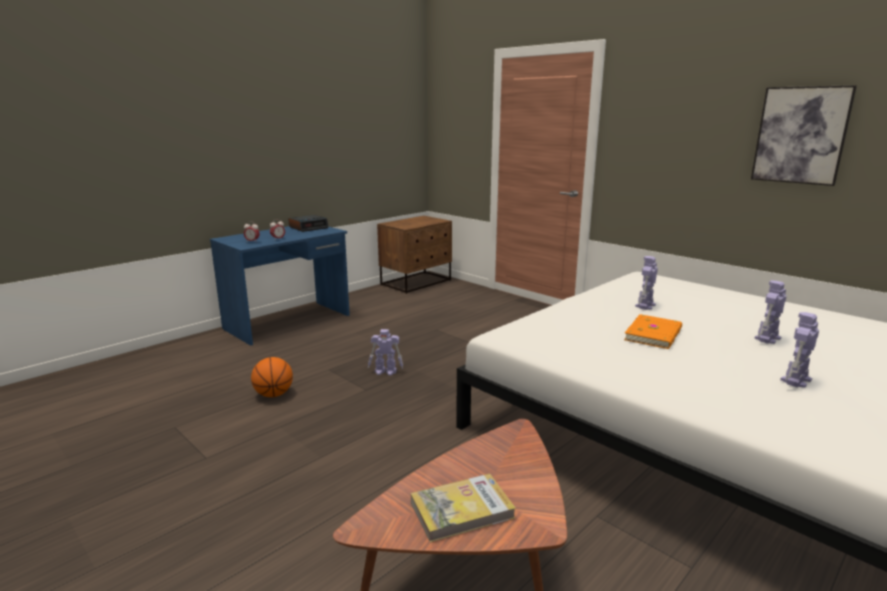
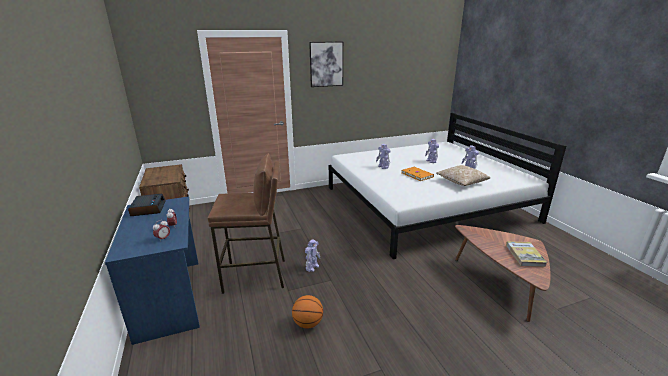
camera: 65 degrees left, 5 degrees up
(345, 346) = (255, 275): none -> brown stool
(690, 379) = (461, 182): none -> pillow
(800, 135) = (384, 78): picture -> picture (326, 64)

